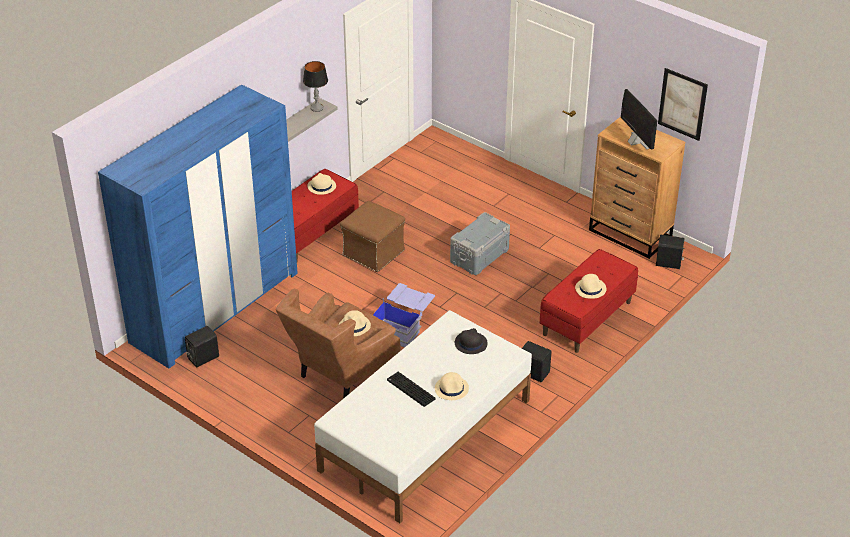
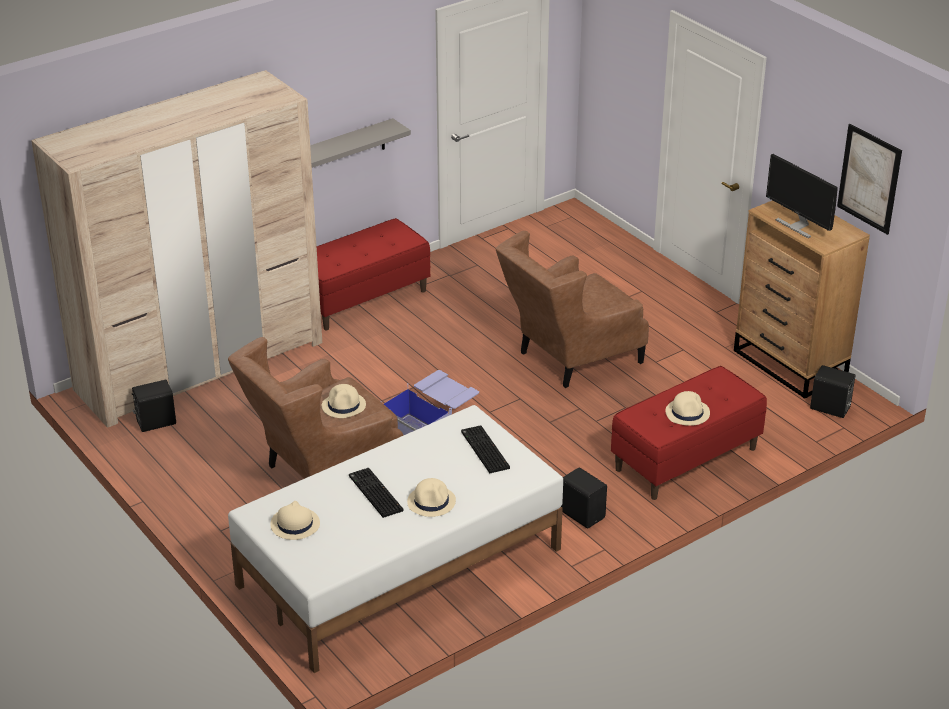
camera: 15 degrees right, 5 degrees down
(215, 307) = (200, 365): blue wardrobe -> beige wardrobe
(317, 108) = (383, 129): table lamp -> none
(321, 186) = (381, 238): beige hat -> beige hat (294, 524)
(373, 252) = (430, 334): brown ottoman -> none
(470, 343) = (483, 450): black hat -> keyboard
(479, 255) = (569, 358): grey storage box -> brown armchair
(635, 142) = (797, 226): monitor -> monitor turned 150 degrees clockwise

